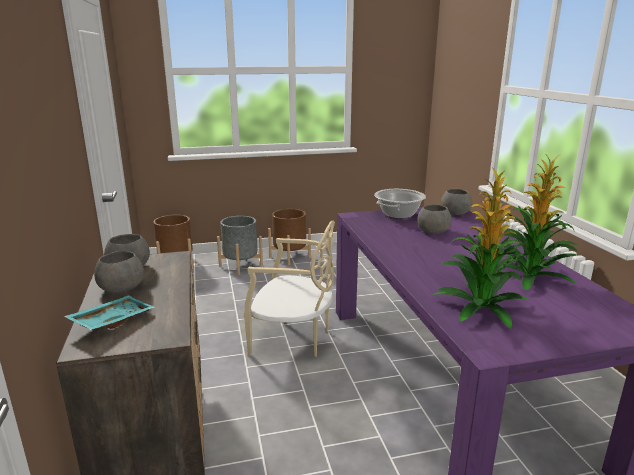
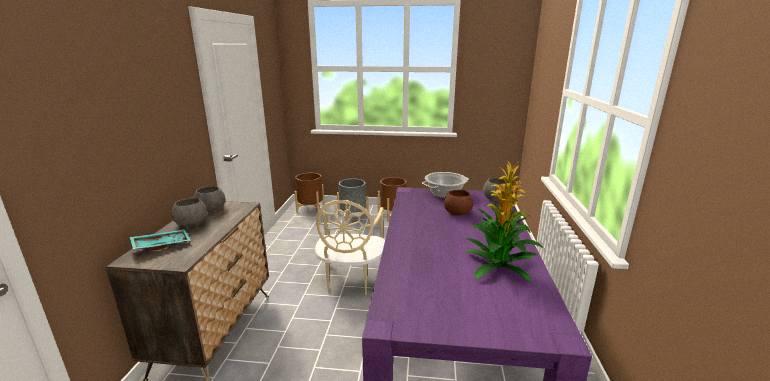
camera: 20 degrees right, 0 degrees up
(293, 339) = (350, 280): beige chair -> beige chair turned 60 degrees clockwise
(432, 231) = (457, 212): grey bowl -> brown bowl
(480, 306) = (423, 284): potted plant -> none

